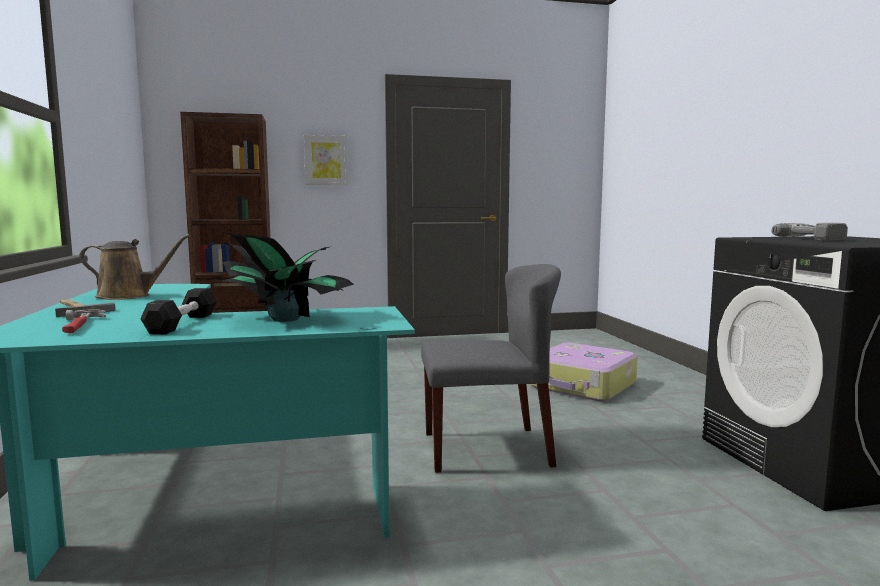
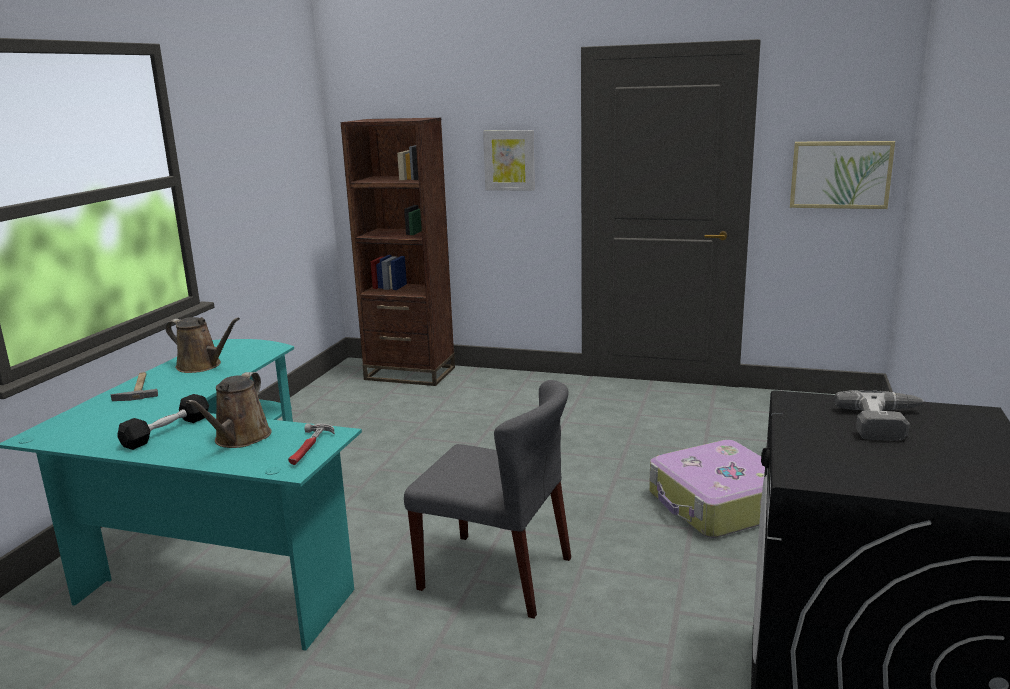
camera: 30 degrees right, 10 degrees up
(80, 326) = (105, 421): hammer -> hammer (309, 447)
(284, 319) = (239, 439): potted plant -> brown watering can
(564, 174) = (840, 174): none -> picture

